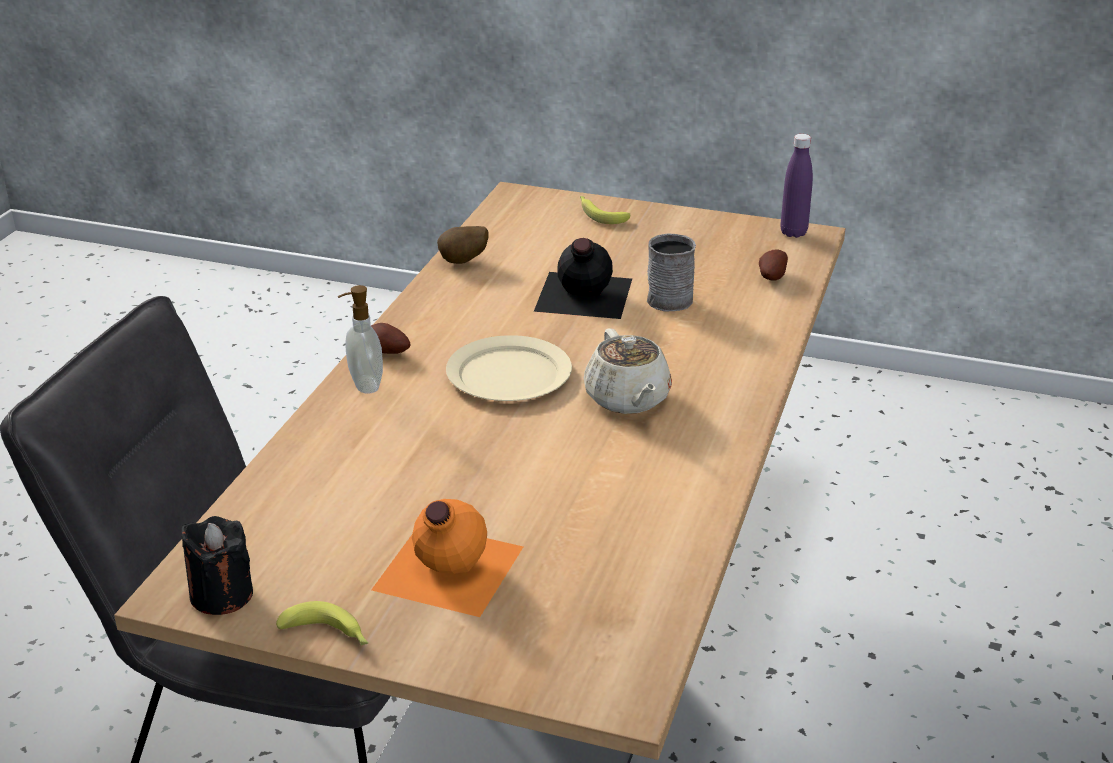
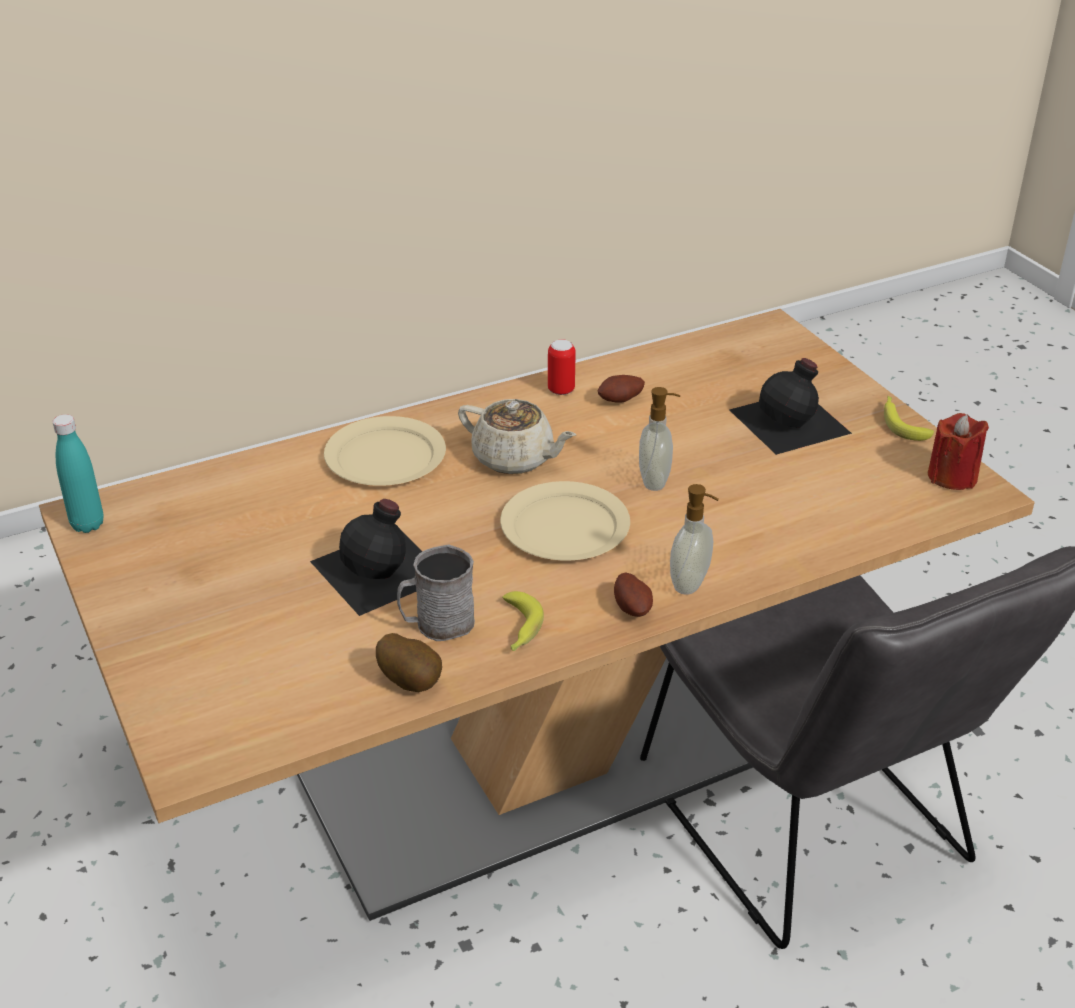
camera: 135 degrees left, 5 degrees up
(221, 595) = (952, 476): black candle -> red candle
(446, 568) = (791, 421): orange bottle -> black bottle
(492, 441) = (655, 481): none -> soap dispenser
(600, 214) = (175, 665): banana -> banana (518, 629)
(627, 399) = (515, 459): beige teapot -> beige teapot turned 90 degrees clockwise
(672, 297) = (319, 521): grey mug -> grey mug (437, 624)
(699, 476) = (561, 390): none -> can
(720, 351) = (385, 456): none -> beige plate
(771, 277) = (210, 493): potato -> potato (621, 401)
(793, 233) = (87, 524): purple bottle -> turquoise bottle

